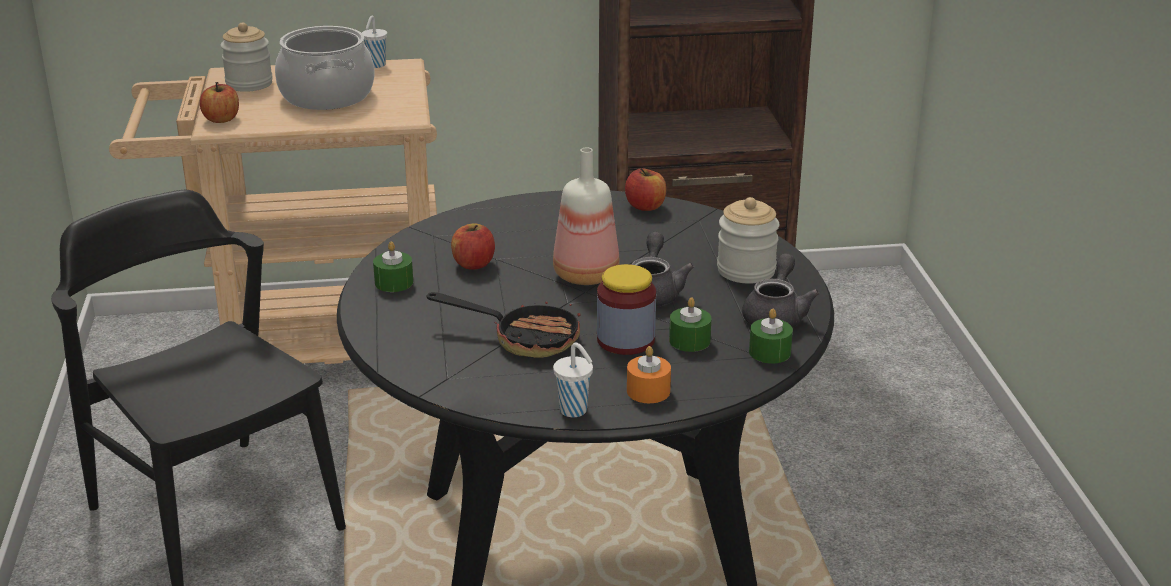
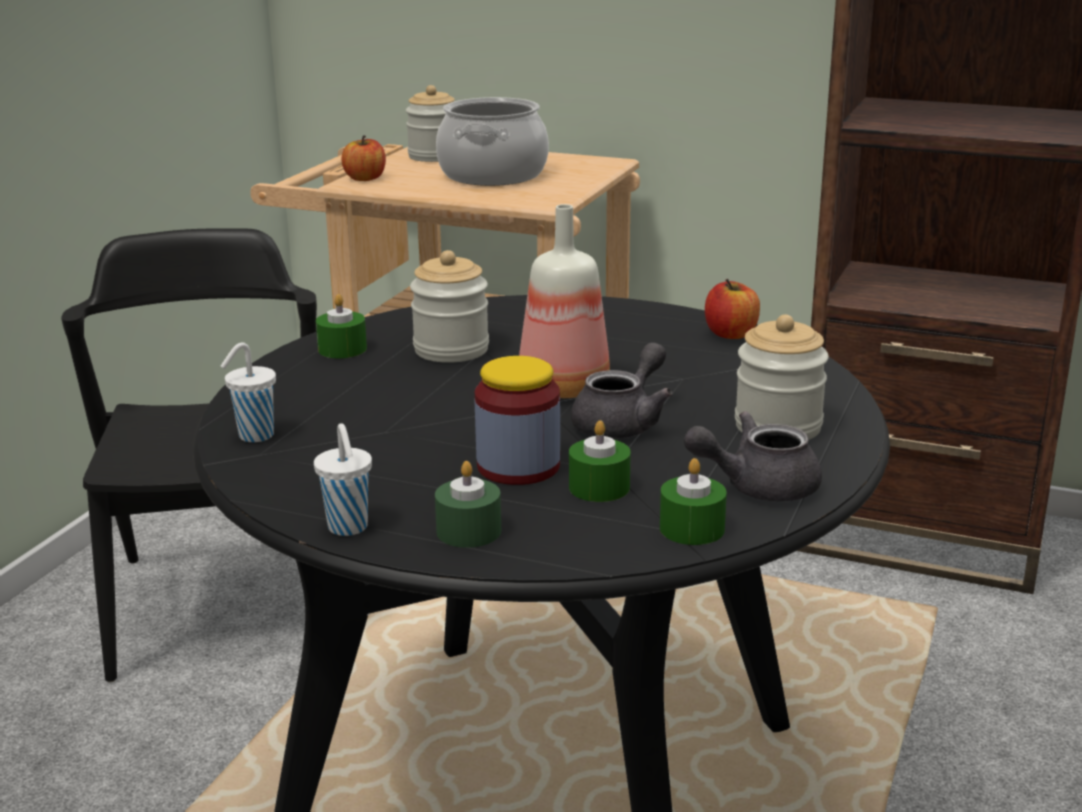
camera: 30 degrees right, 5 degrees down
(376, 65) = (579, 158): white cup -> white cup (254, 436)
(473, 264) = (451, 350): apple -> jar
(524, 338) = (402, 435): frying pan -> none
(648, 391) = (468, 531): orange candle -> green candle
(776, 315) = (757, 486): grey teapot -> grey teapot turned 150 degrees counterclockwise

